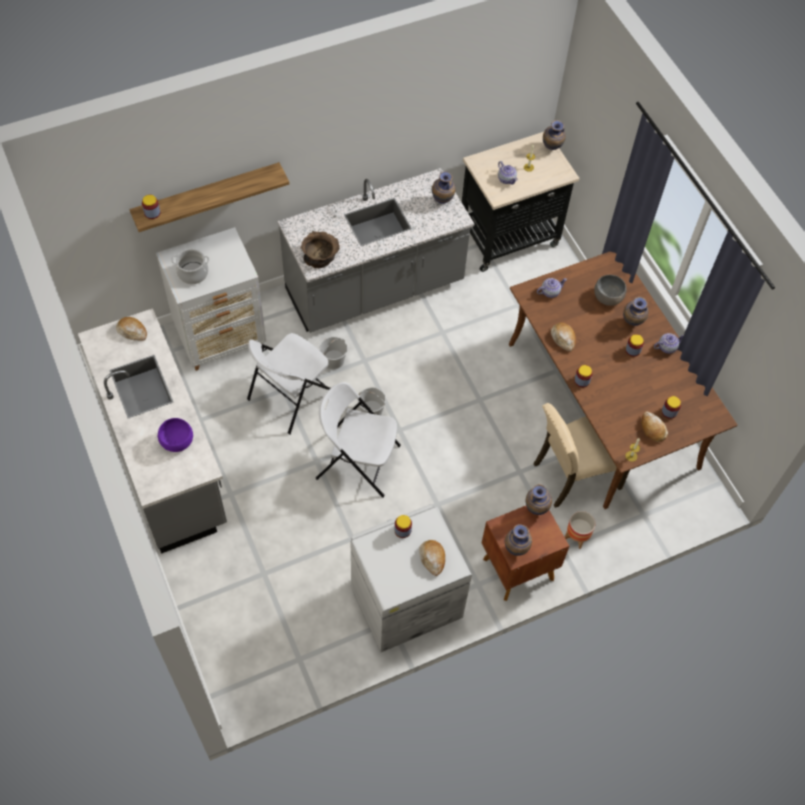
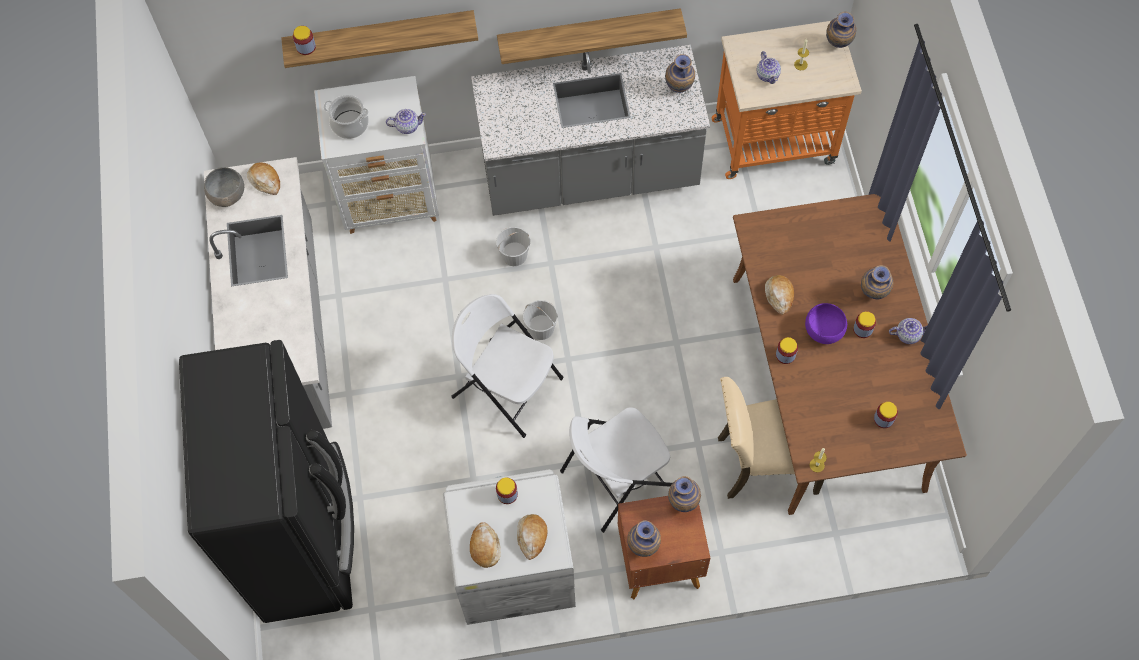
camera: 20 degrees right, 5 degrees up
(177, 441) = (278, 326): purple bowl -> purple bowl (823, 330)
(230, 614) = (308, 537): none -> black fridge
(291, 395) = (452, 288): white chair -> white chair (617, 478)
(320, 255) = (509, 129): brown bowl -> none
(365, 169) = (589, 32): none -> shelf
(508, 237) = (774, 141): black cart -> orange cart
(550, 292) = (781, 232): teapot -> teapot (407, 126)
(577, 537) = (743, 541): planter -> none
(608, 297) = (853, 254): grey bowl -> grey bowl (227, 195)
(652, 429) = (855, 436): bread -> bread (485, 547)

